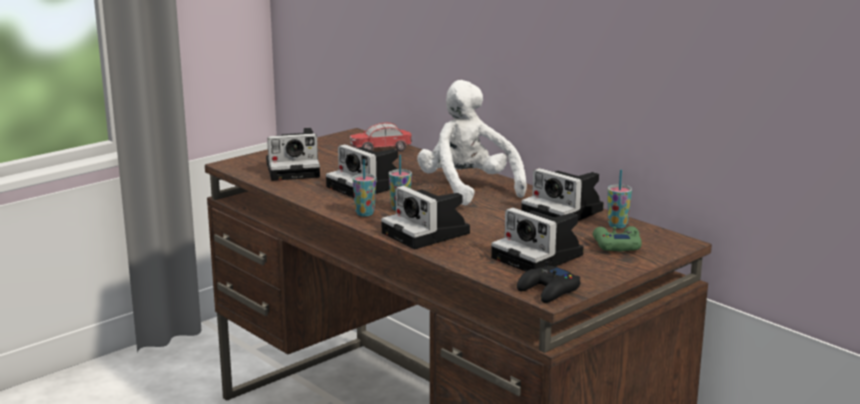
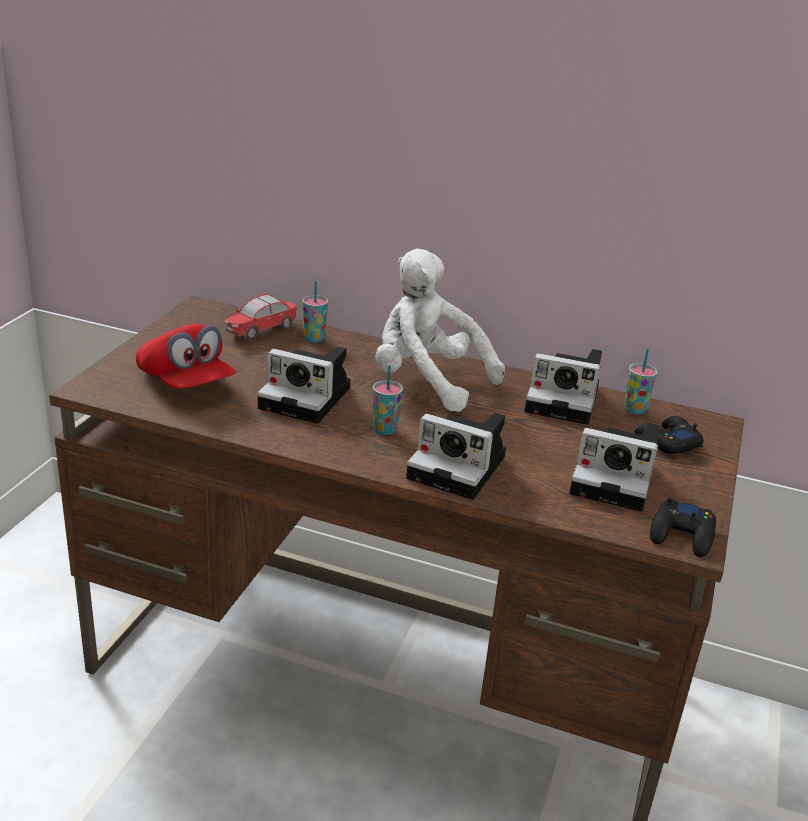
camera: 30 degrees left, 10 degrees up
(295, 169) = (186, 383): camera -> red cap
(365, 213) = (352, 448): cup -> cup (314, 338)
(616, 245) = (667, 442): green game controller -> black game controller

